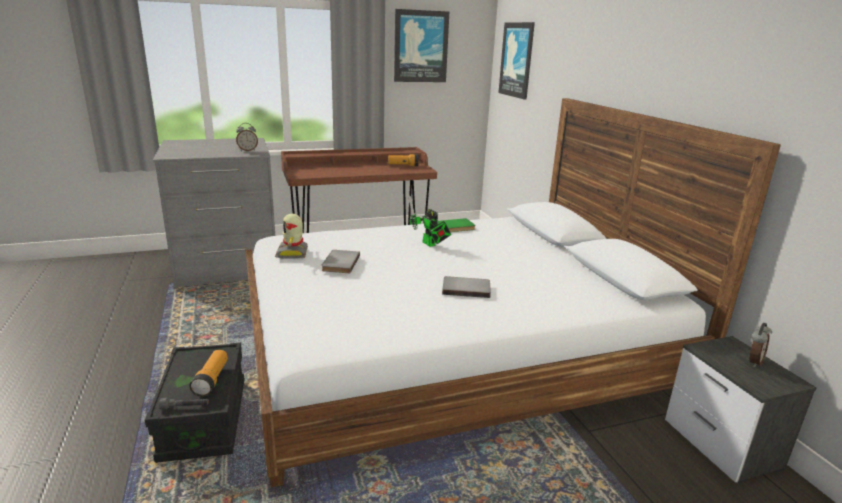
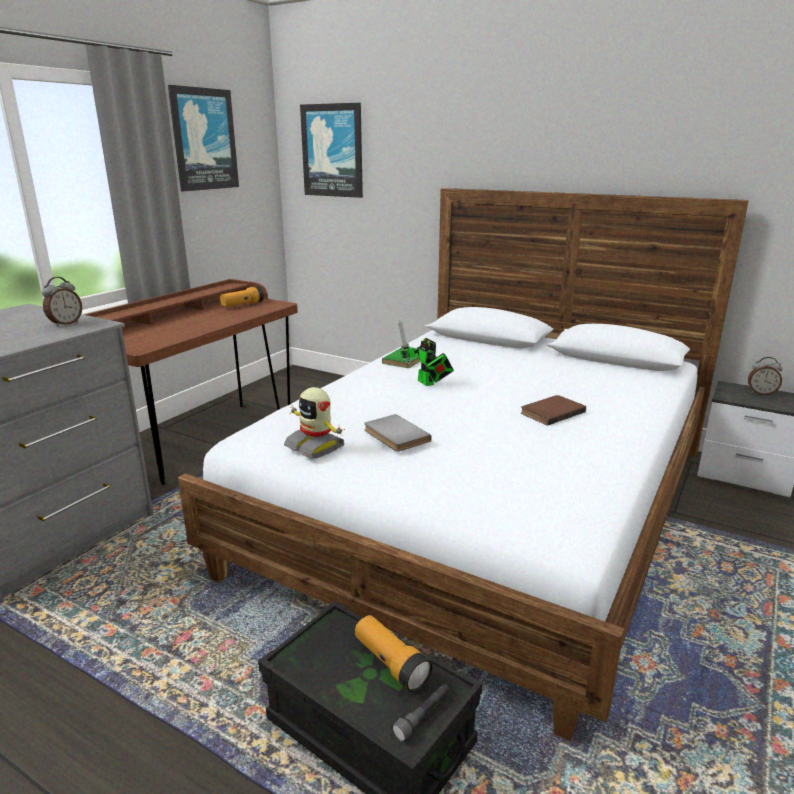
camera: 40 degrees left, 0 degrees up
(430, 244) = (427, 383): toy robot -> toy robot turned 45 degrees clockwise
(466, 288) = (551, 412): grey book -> brown book
(753, 361) = (761, 393): alarm clock -> alarm clock turned 105 degrees clockwise

